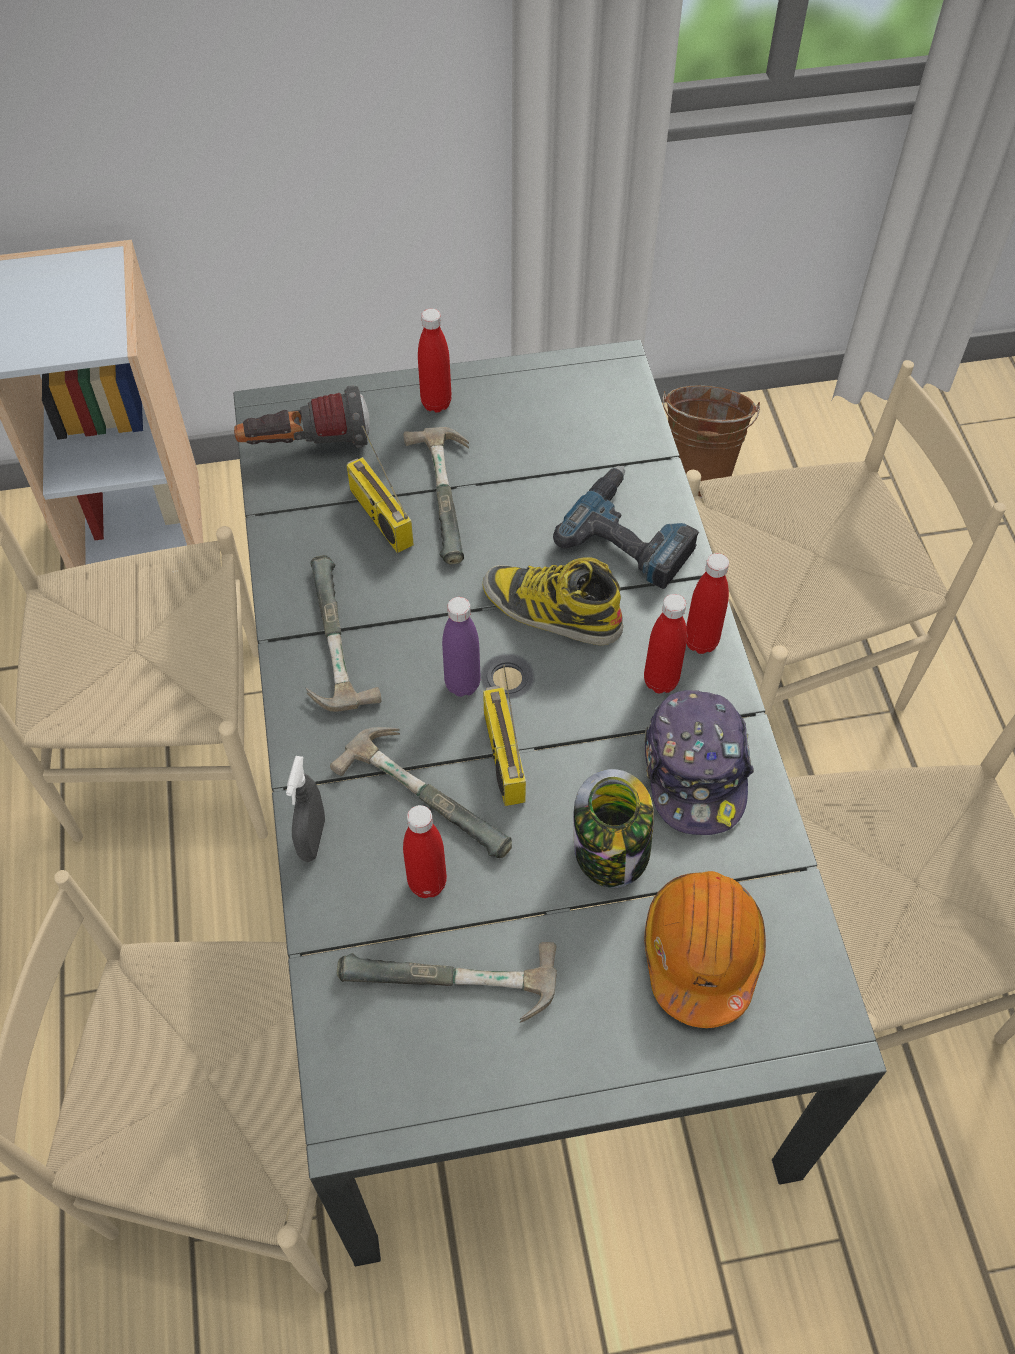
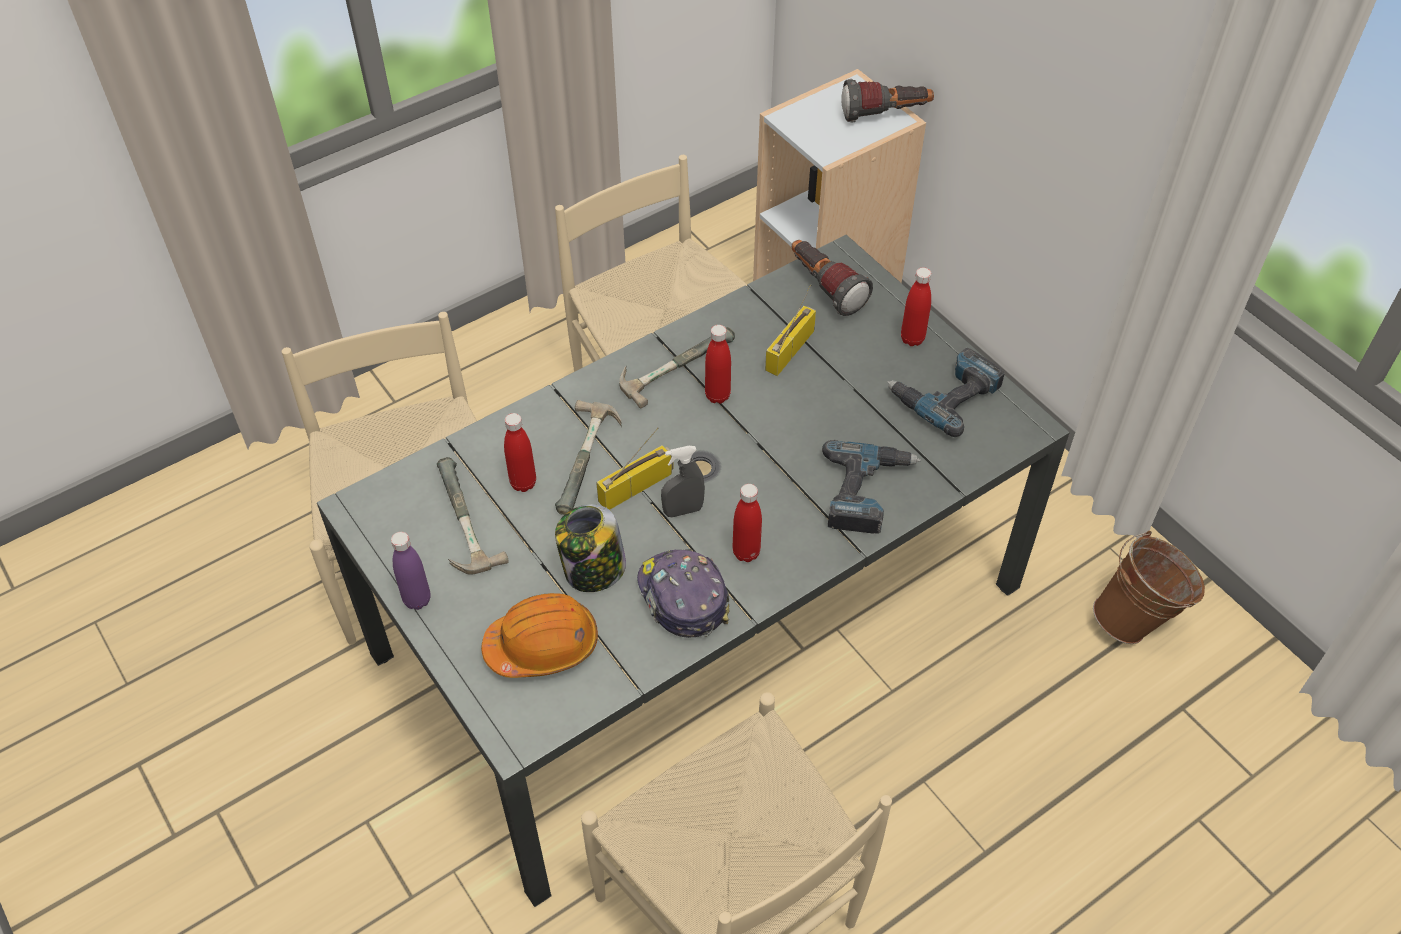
camera: 65 degrees right, 5 degrees down
(89, 266) = (885, 115): none -> flashlight
(312, 839) = (525, 416): grey spray bottle -> grey spray bottle (683, 510)
(452, 495) = (834, 379): hammer -> none
(462, 684) = (679, 444): purple bottle -> purple bottle (417, 600)
(533, 410) = (946, 394): none -> power drill
(551, 611) = (769, 470): boot -> none
(696, 771) = (682, 597): cap -> cap turned 90 degrees clockwise
(701, 642) = (795, 565): red bottle -> red bottle (717, 396)
(788, 660) = (986, 754): beige chair -> none

